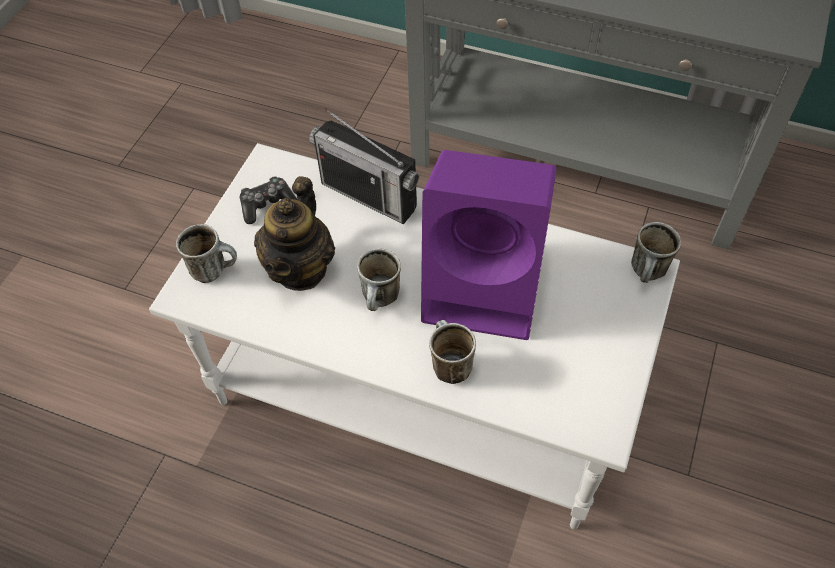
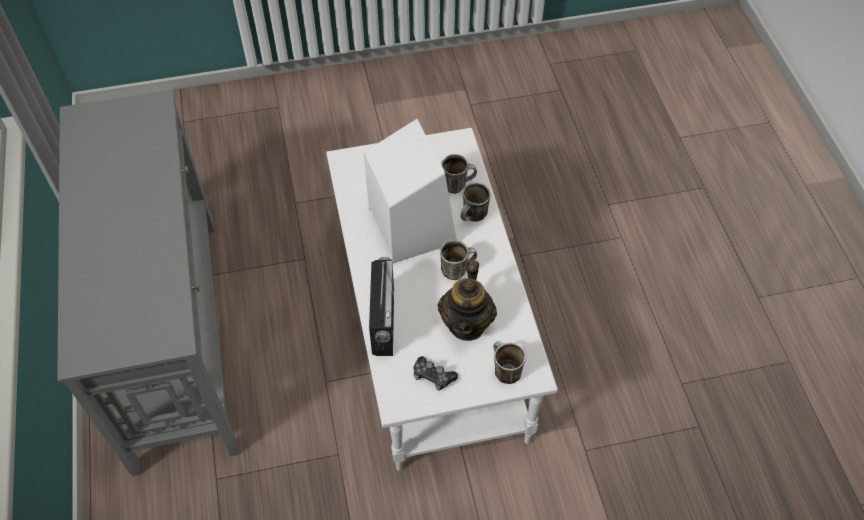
camera: 125 degrees left, 0 degrees up
(301, 269) = (467, 324): teapot -> teapot turned 120 degrees clockwise
(487, 288) = (410, 225): purple speaker -> white speaker
(648, 274) = (348, 159): mug -> mug (458, 184)

